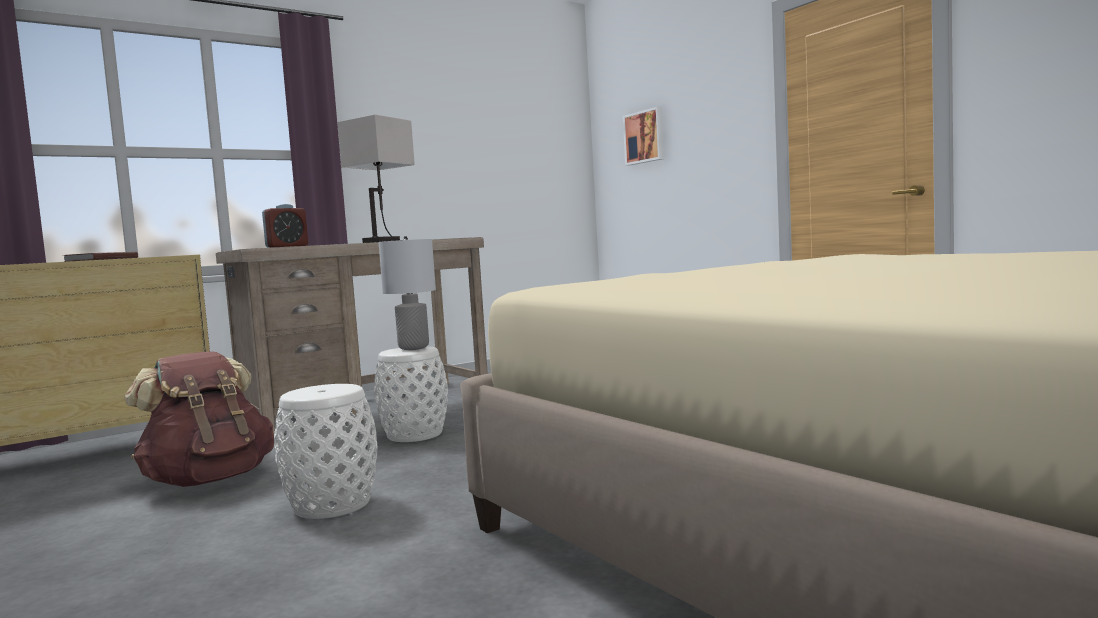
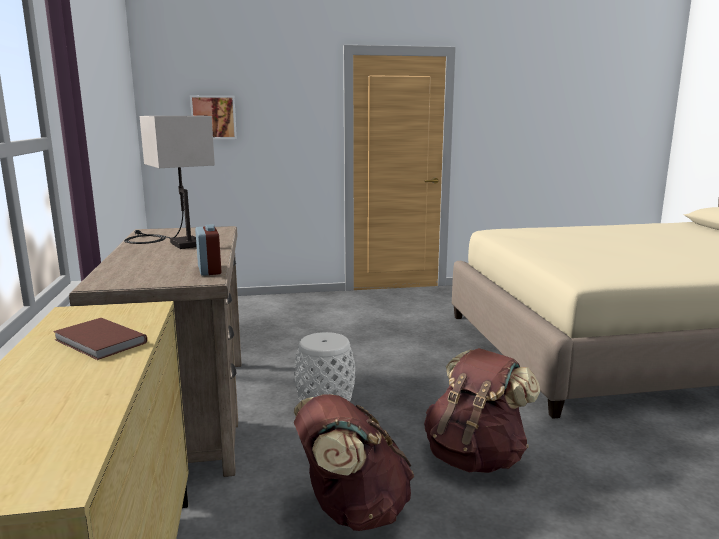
camera: 65 degrees left, 10 degrees up
(332, 505) = (475, 457): white stool -> brown backpack
(414, 349) = (325, 338): grey table lamp -> none

